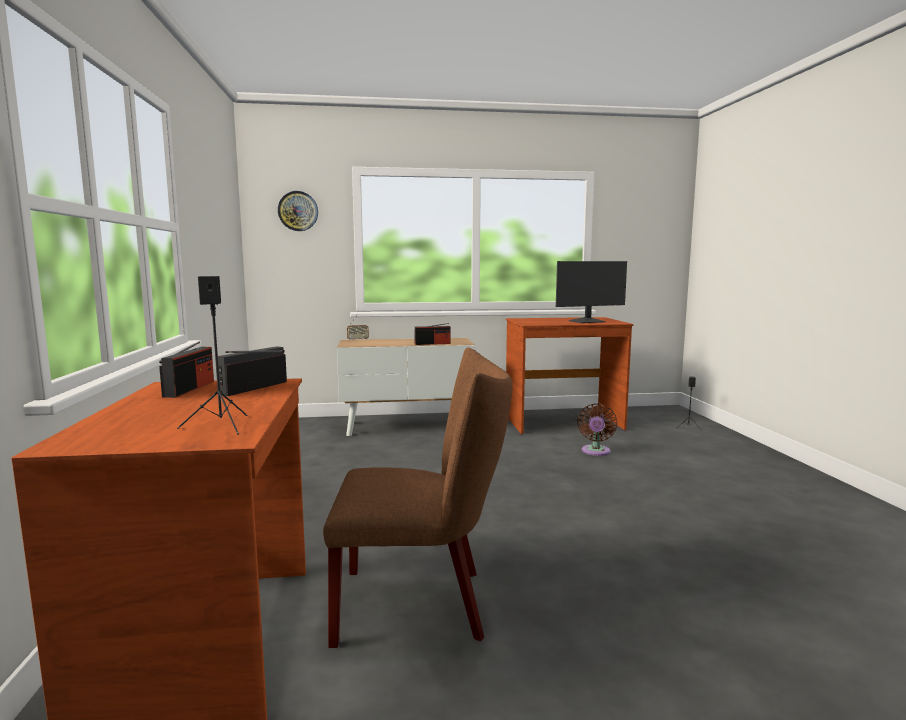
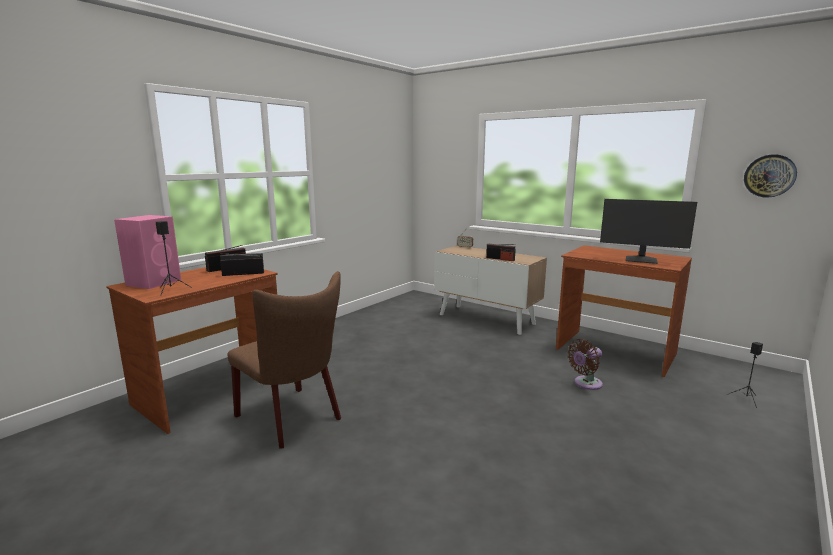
camera: 45 degrees right, 5 degrees up
(125, 427) = (155, 282): none -> pink speaker
(298, 211) = (444, 149): wall clock -> wall clock (769, 176)

